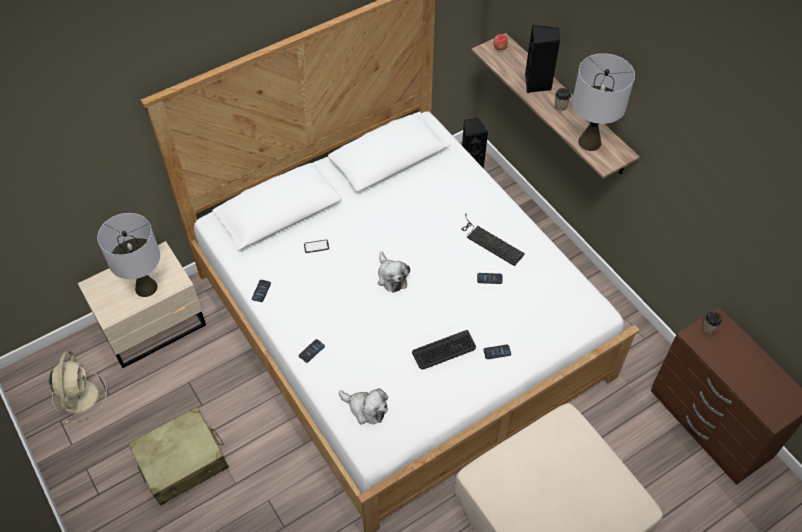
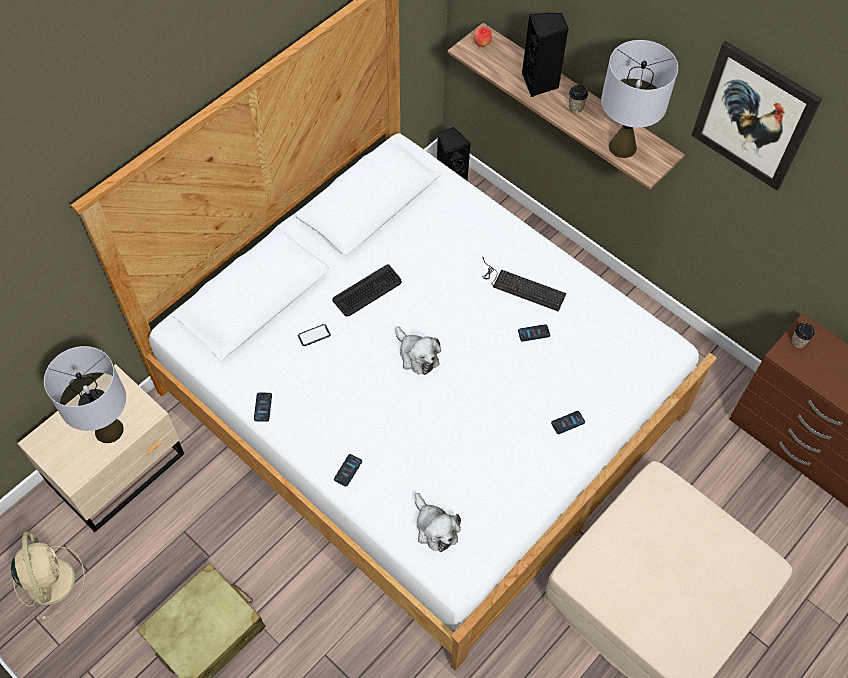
camera: 15 degrees left, 5 degrees up
(366, 409) = (435, 528): plush toy -> plush toy turned 45 degrees clockwise
(444, 350) = (506, 434): keyboard -> keyboard (367, 291)
(689, 127) = (753, 116): none -> picture

